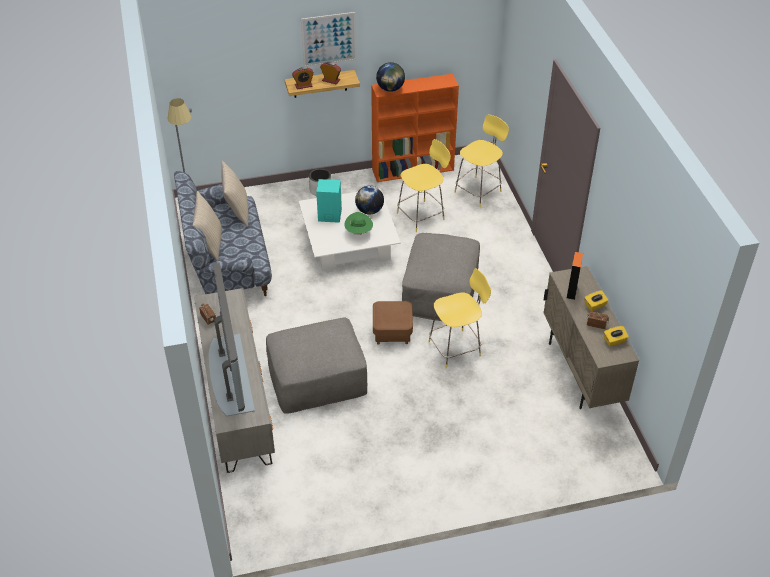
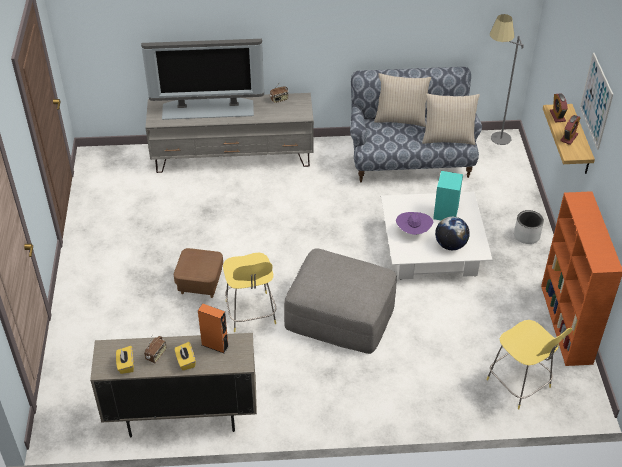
camera: 100 degrees right, 0 degrees up
(317, 378) = (242, 207): grey ottoman -> none
(359, 233) = (413, 232): green hat -> purple hat
(390, 89) = (582, 206): globe -> none
(392, 333) = (286, 266): brown ottoman -> brown ottoman (200, 284)
(422, 215) = (474, 319): yellow stool -> none

